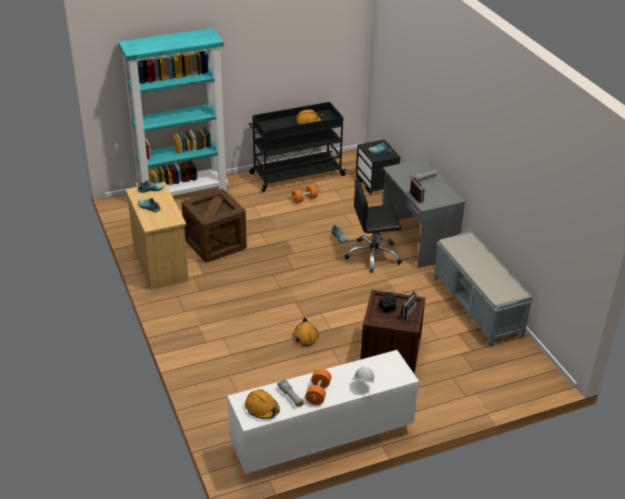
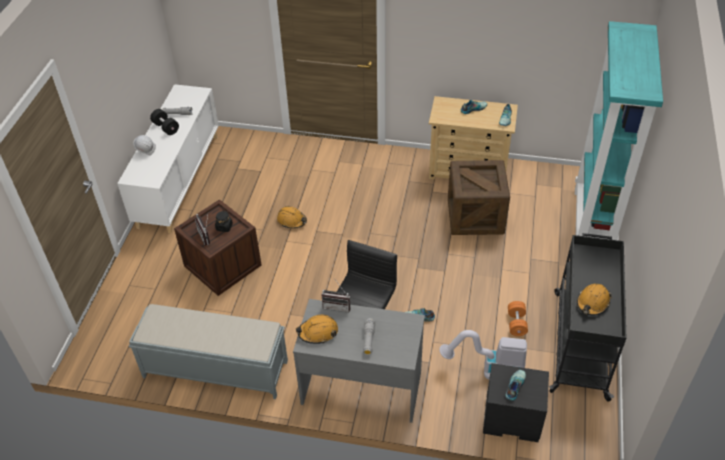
camera: 125 degrees right, 10 degrees up
(262, 408) = (182, 98): orange hard hat -> orange hard hat (318, 332)
(318, 393) = (166, 128): orange dumbbell -> black dumbbell
(352, 199) = (488, 371): none -> vacuum cleaner

